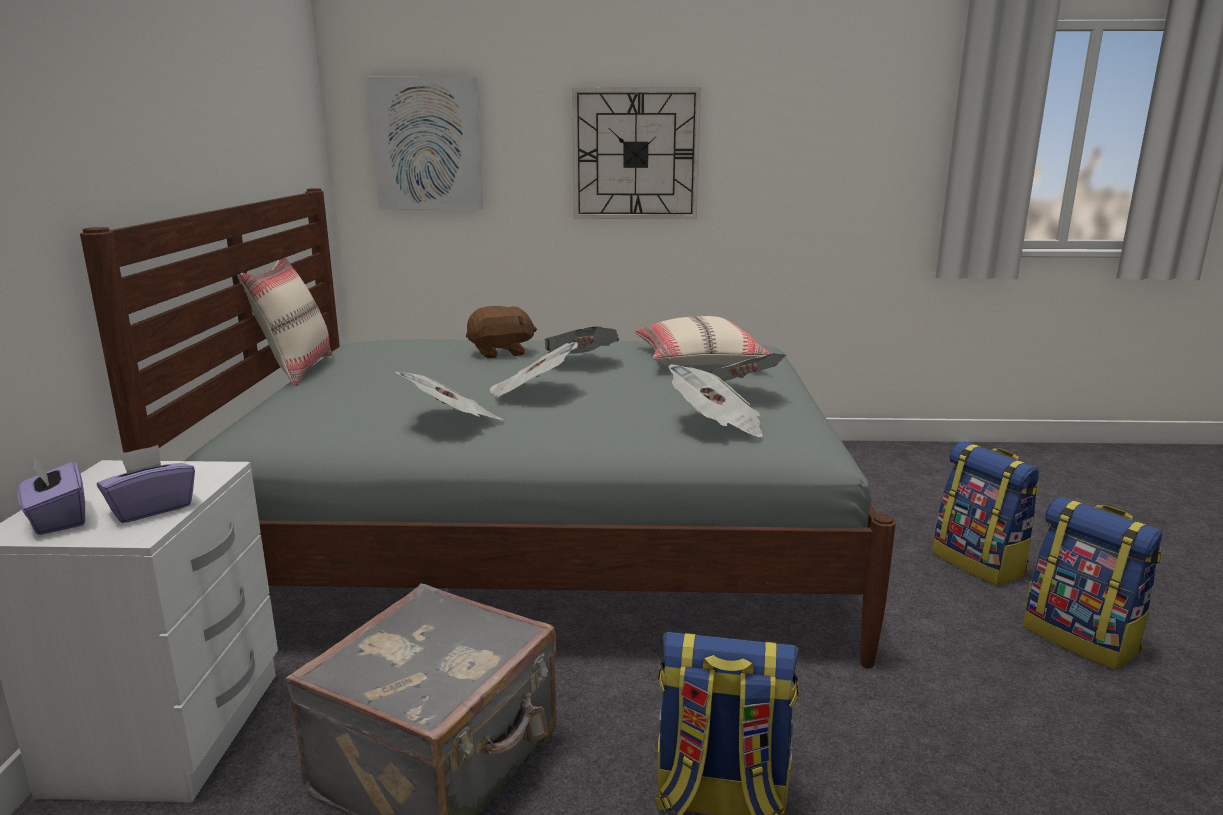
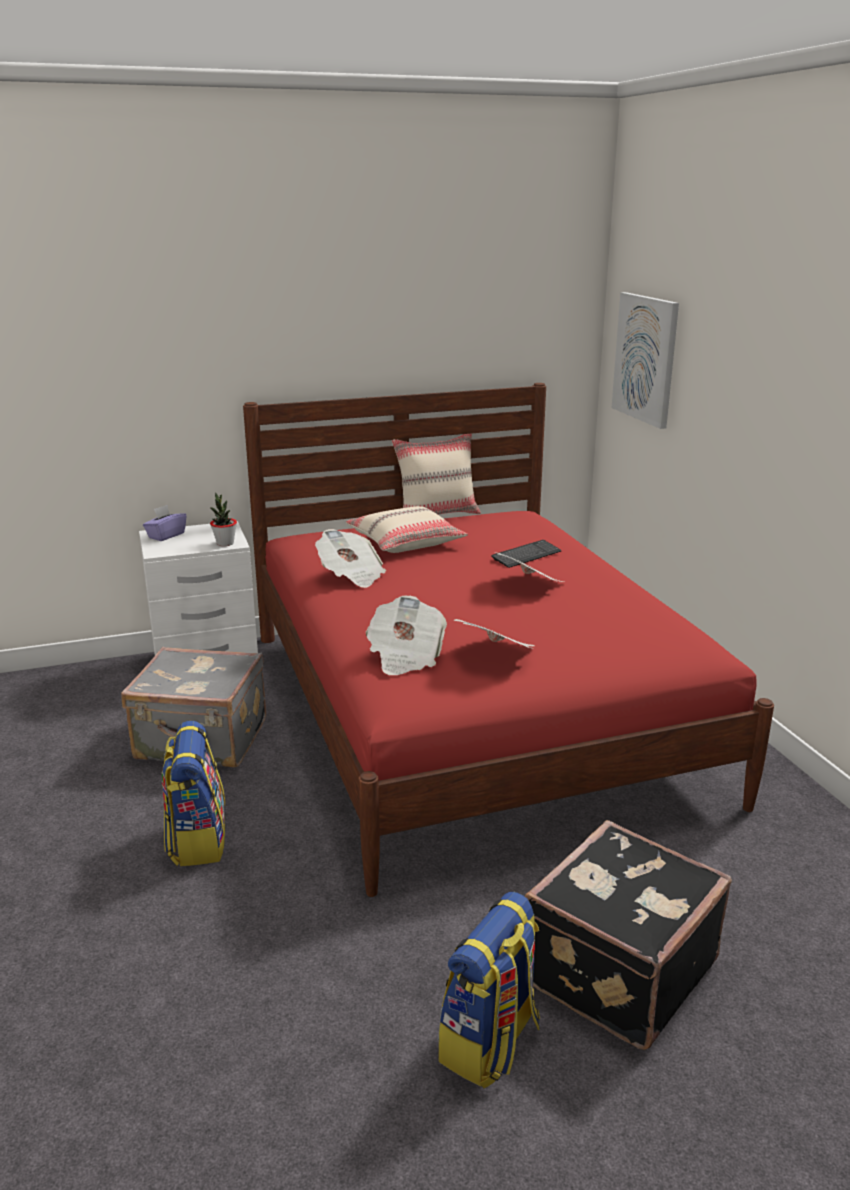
camera: 70 degrees right, 5 degrees up
(151, 509) = (182, 546): purple tissue box -> none
(201, 476) = (225, 543): none -> potted plant
(501, 353) = (526, 555): brown plush toy -> keyboard
(531, 393) = (428, 585): newspaper -> none
(545, 540) = (471, 712): grey bed -> red bed
(635, 154) = (767, 408): wall clock -> none
(697, 359) = (594, 627): beige pillow -> beige pillow (406, 542)
(980, 563) = (616, 970): backpack -> black suitcase

